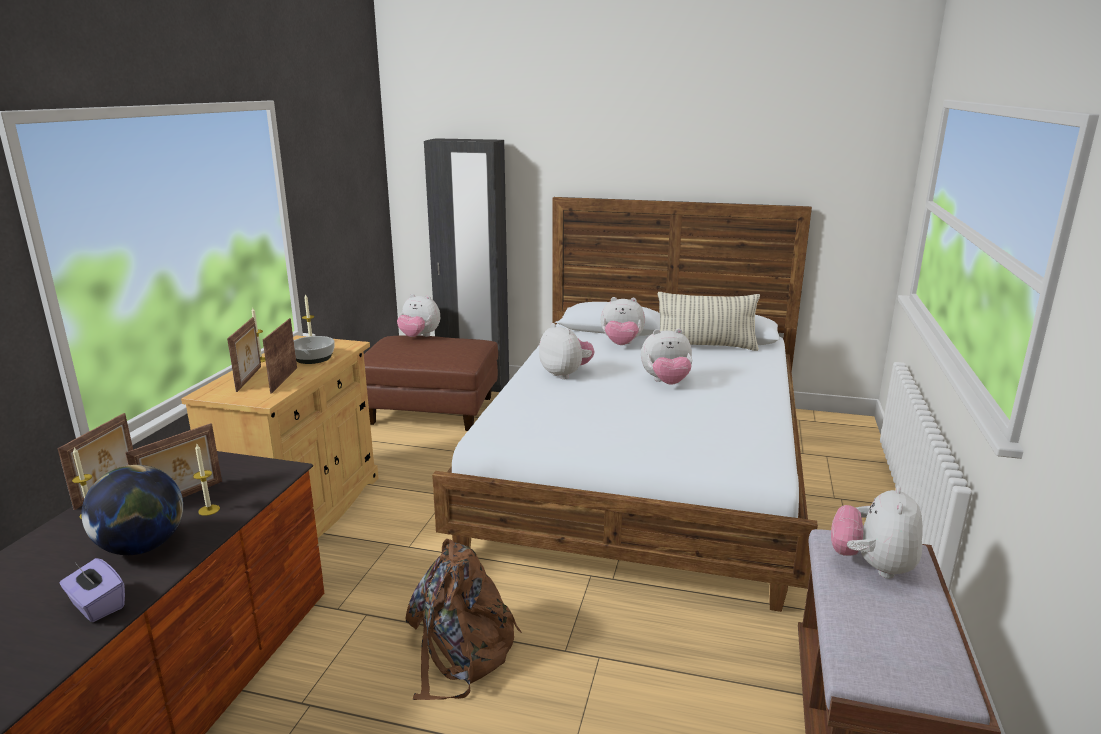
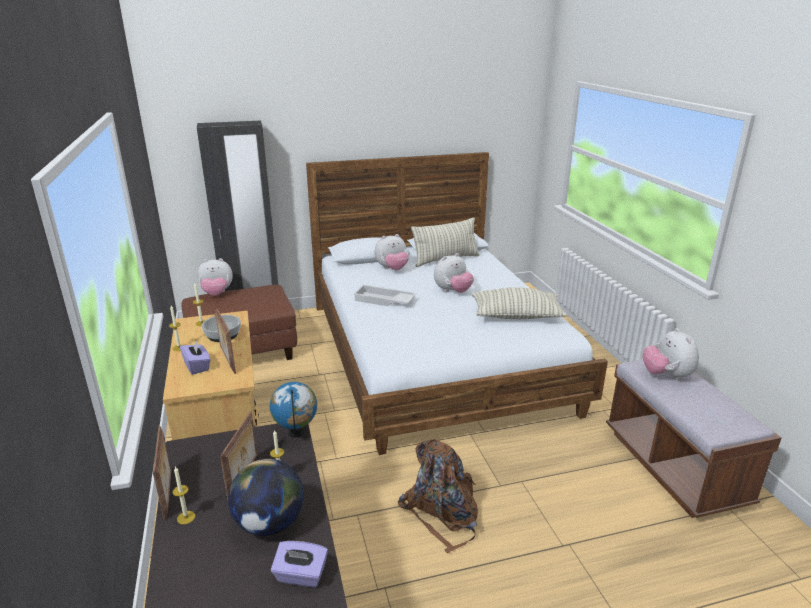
camera: 30 degrees left, 5 degrees up
(250, 379) = (197, 366): picture frame -> purple tissue box
(283, 474) = (296, 433): none -> globe
(566, 374) = (383, 300): plush toy -> white tray
(718, 428) = (516, 316): none -> pillow

